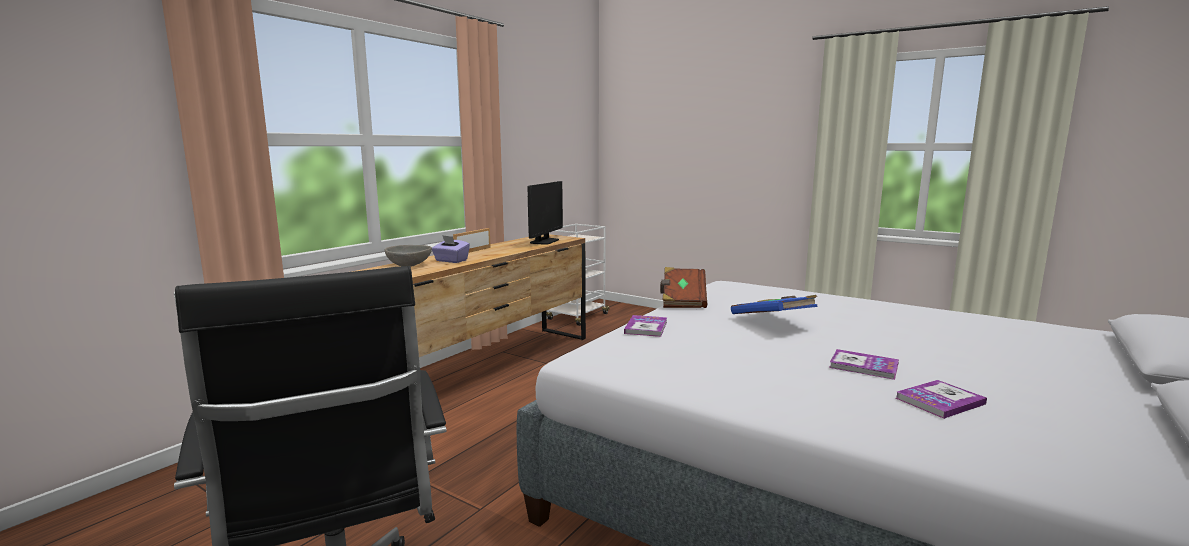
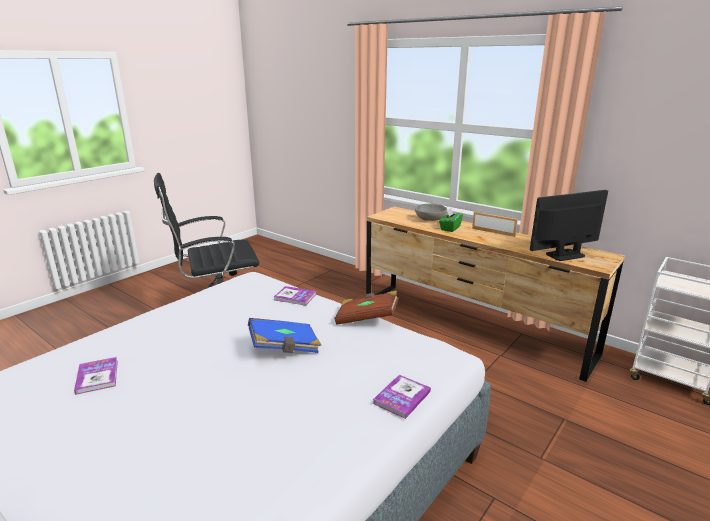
camera: 95 degrees right, 10 degrees up
(451, 261) = (450, 228): purple tissue box -> green tissue box
(544, 241) = (565, 255): monitor -> monitor turned 135 degrees clockwise
(863, 366) = (169, 366): book -> book (402, 397)

